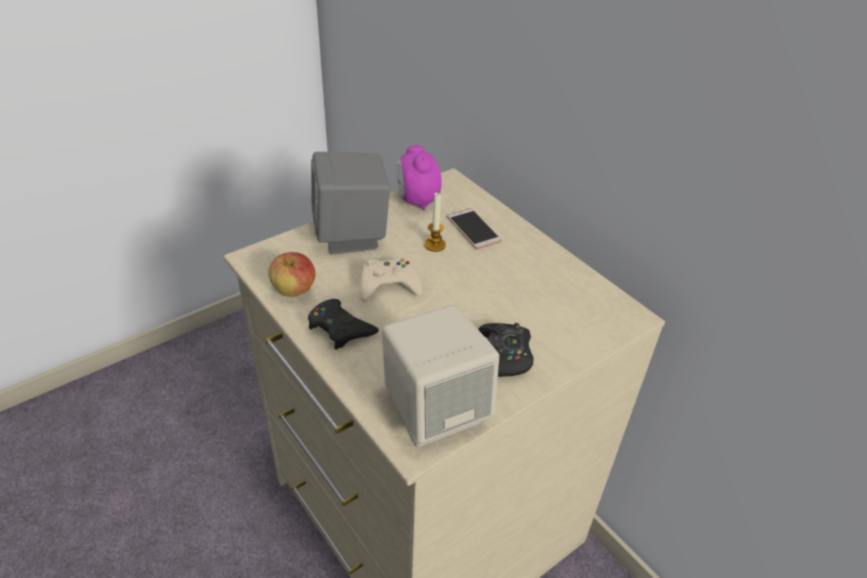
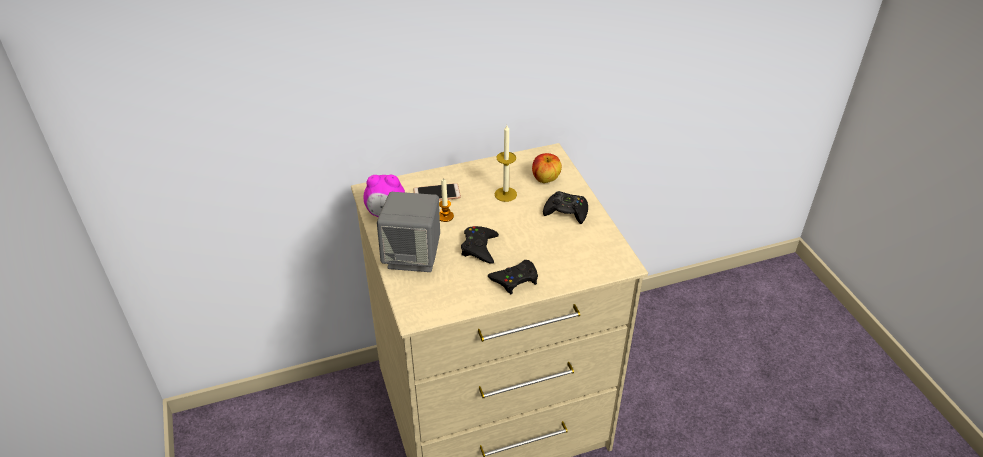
camera: 70 degrees left, 0 degrees up
(294, 290) = (465, 297): apple -> apple (545, 179)
(389, 285) = (479, 248): beige game controller -> black game controller
(436, 411) = (601, 250): beige speaker -> none
(507, 287) = (505, 194): none -> candle

